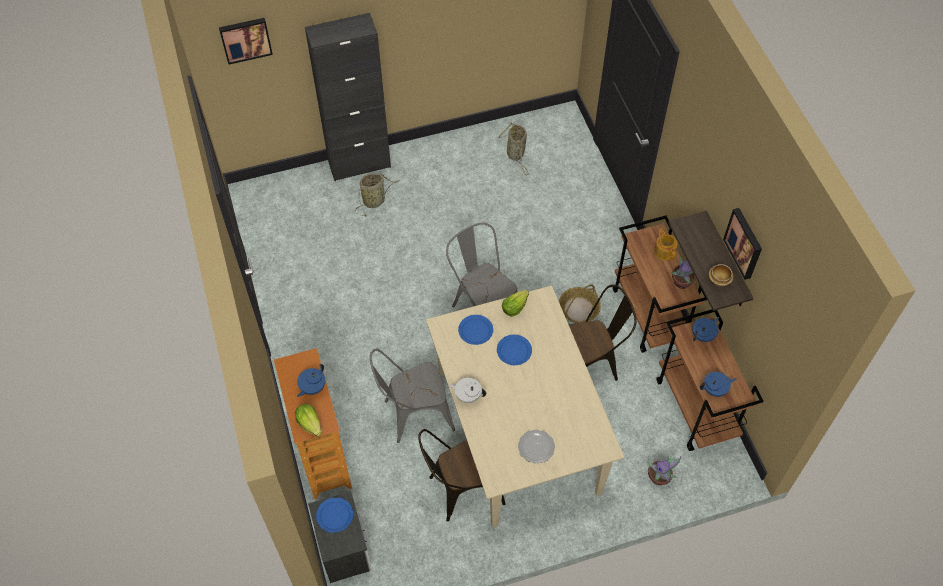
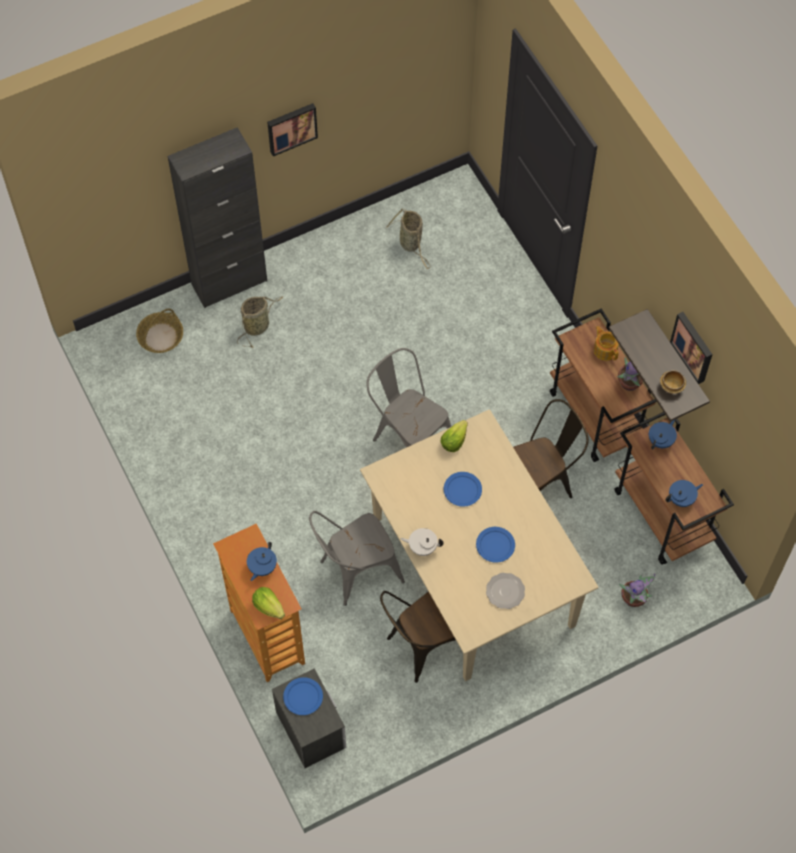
camera: 10 degrees left, 5 degrees up
(245, 39) = (103, 181): picture -> picture (291, 127)
(475, 330) = (416, 473): blue plate -> blue plate (495, 545)
(578, 309) = (516, 422): basket -> basket (160, 337)

